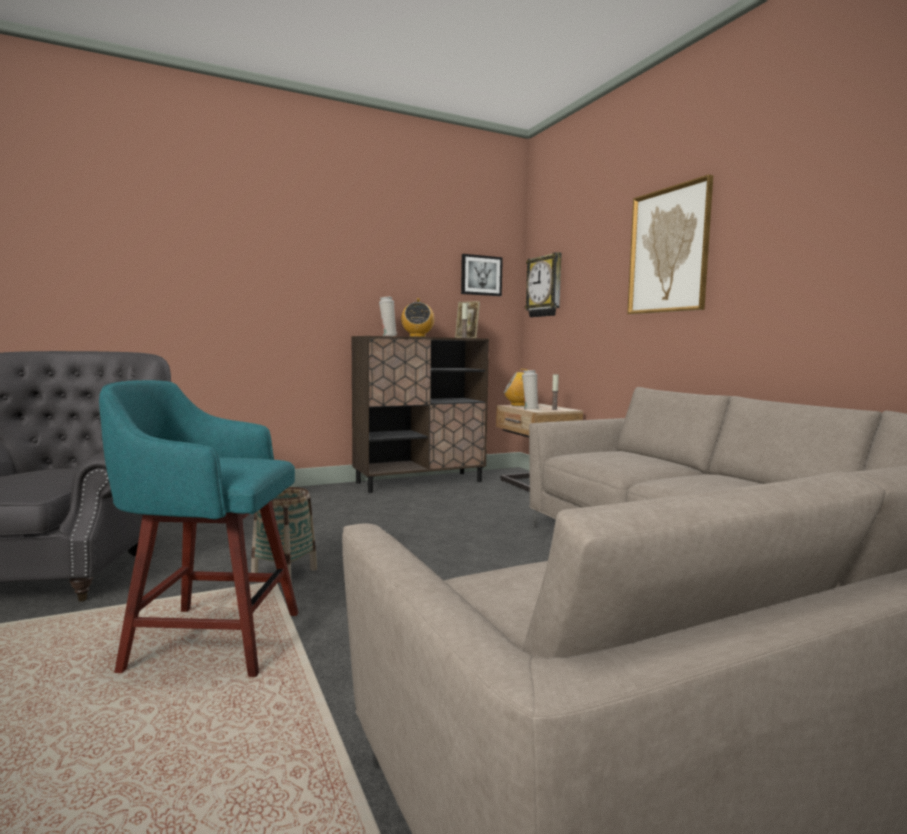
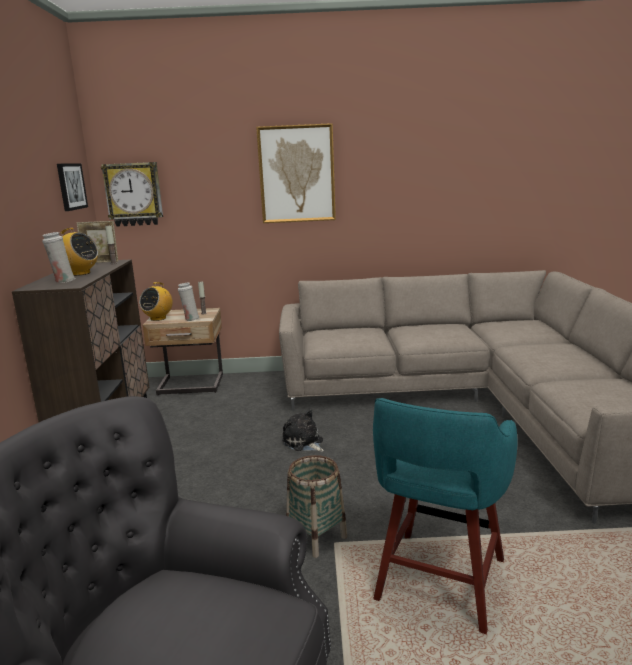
camera: 65 degrees left, 10 degrees up
(464, 542) = (303, 442): none -> plush toy

